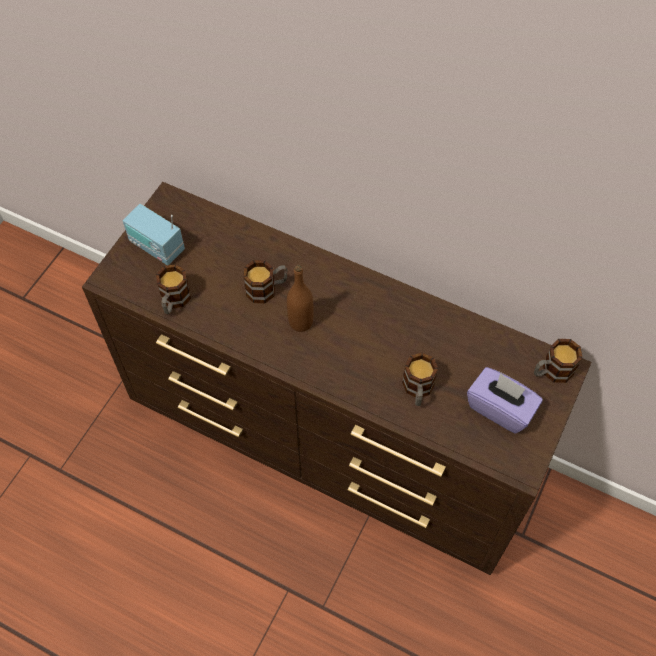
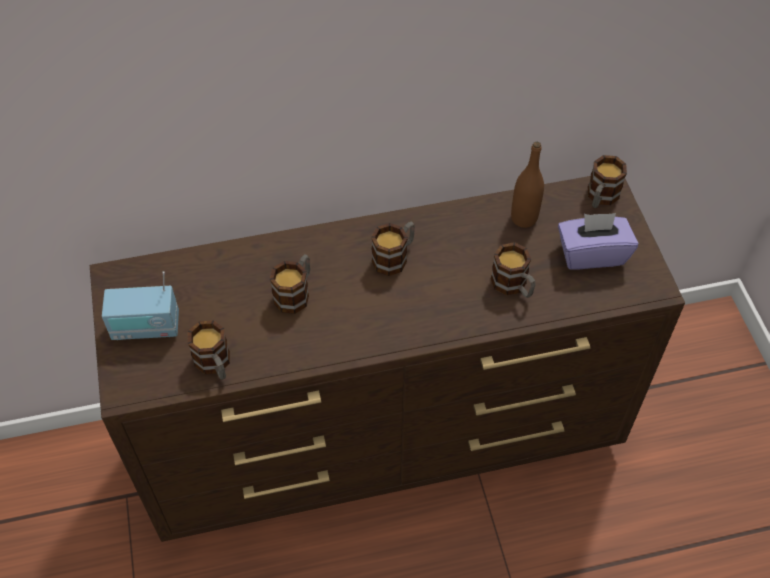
camera: 40 degrees left, 5 degrees down
(300, 322) = (356, 300): brown bottle -> brown bottle (524, 218)
(356, 310) = (395, 257): none -> mug

